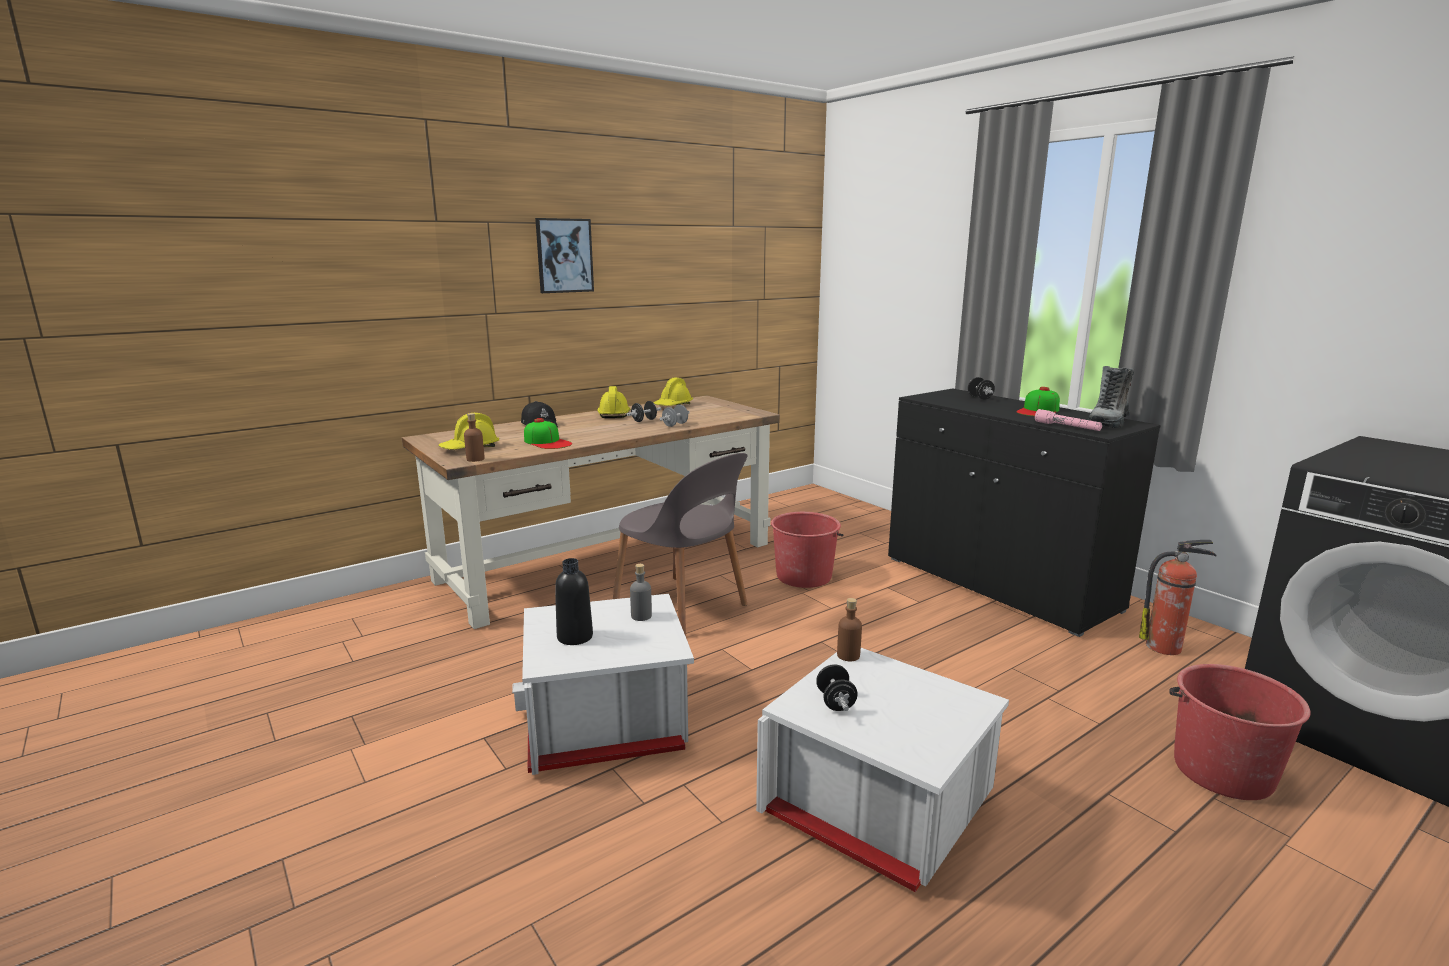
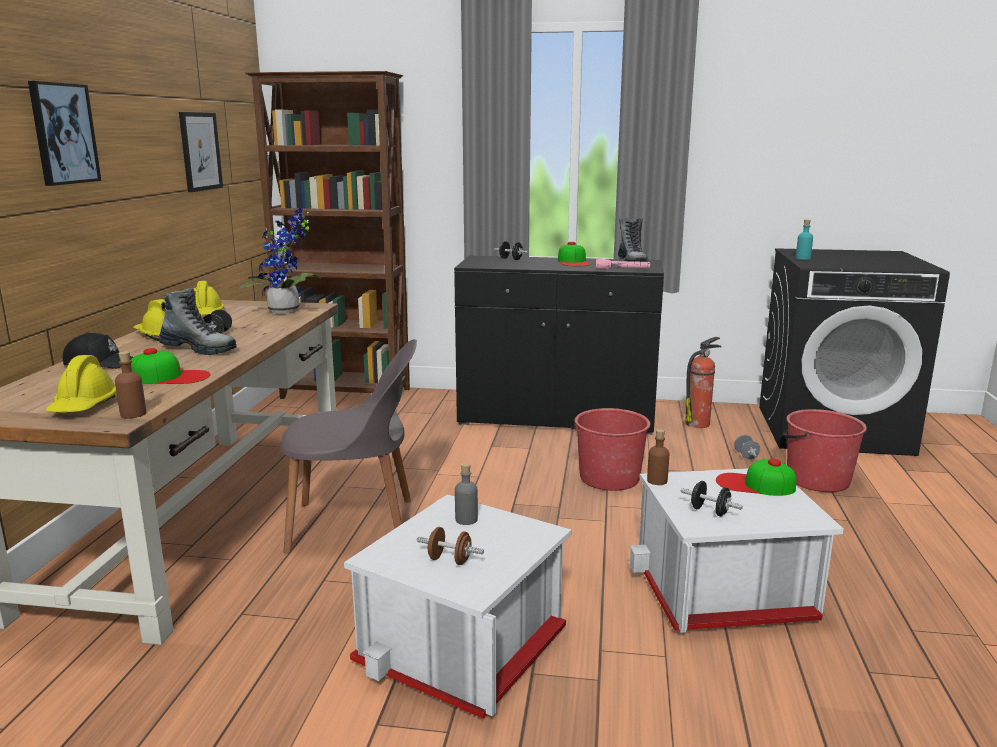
camera: 45 degrees left, 0 degrees up
(575, 637) = (449, 560): black bottle -> brown dumbbell
(607, 428) = (199, 349): none -> boot
(675, 425) = (265, 331): grey dumbbell -> grey dumbbell (746, 456)
(722, 270) = (200, 151): none -> picture
(727, 413) = (287, 311): none -> potted plant
(804, 576) = (416, 460): red bucket -> red bucket (609, 478)
(840, 506) = (346, 394): none -> brown bookcase
(940, 703) = (755, 484): none -> cap
(1351, 454) = (803, 258): none -> turquoise bottle

